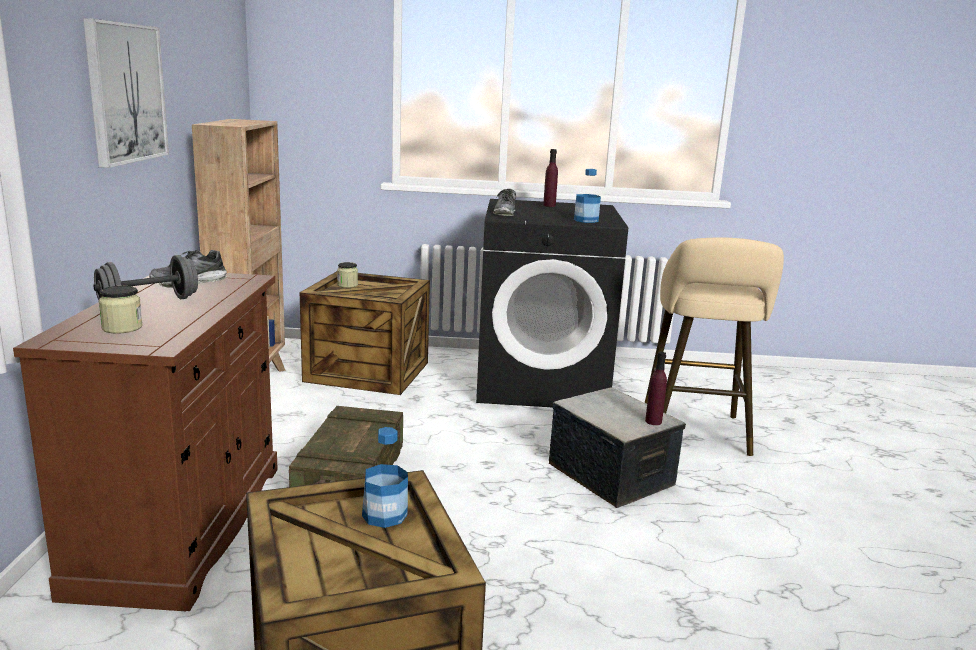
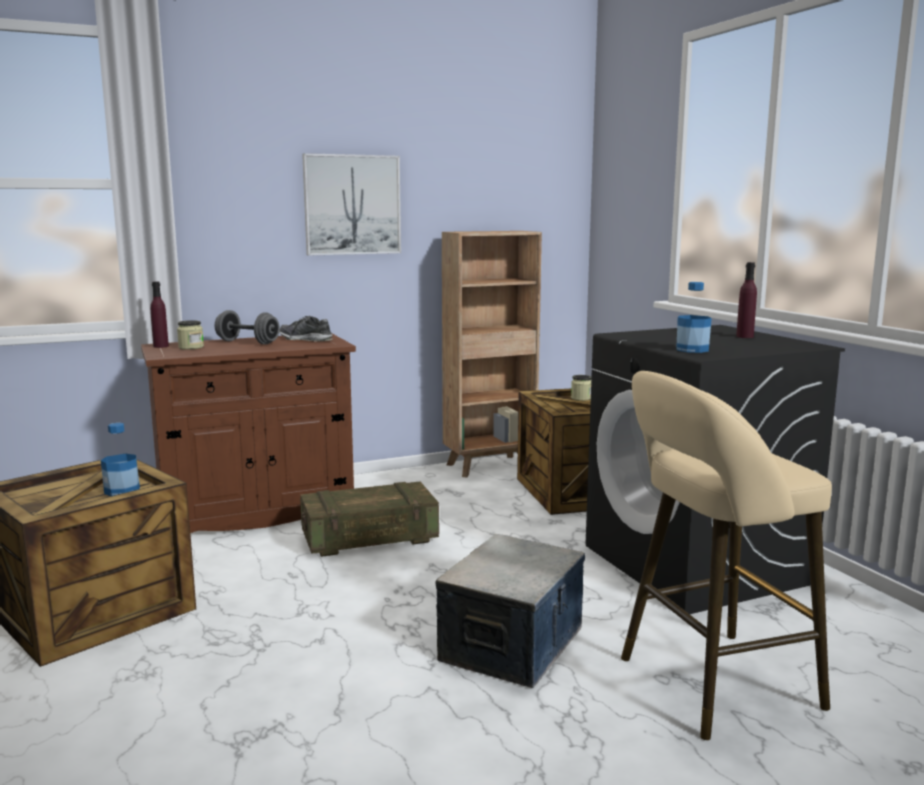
camera: 65 degrees right, 5 degrees down
(505, 213) = (647, 333): shoe -> none
(653, 421) = (510, 585): purple bottle -> purple bottle (161, 346)

